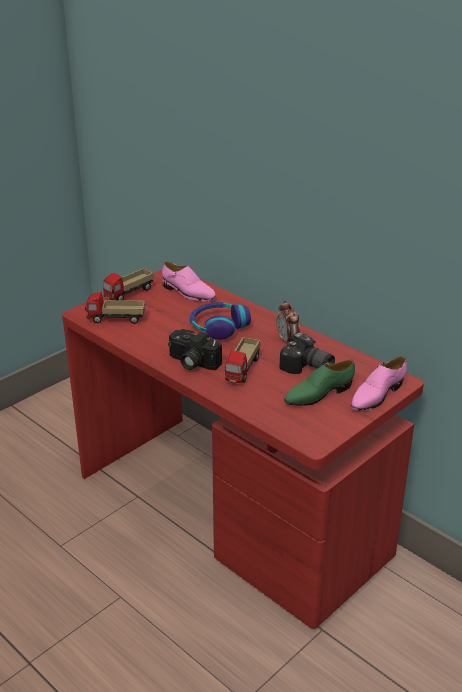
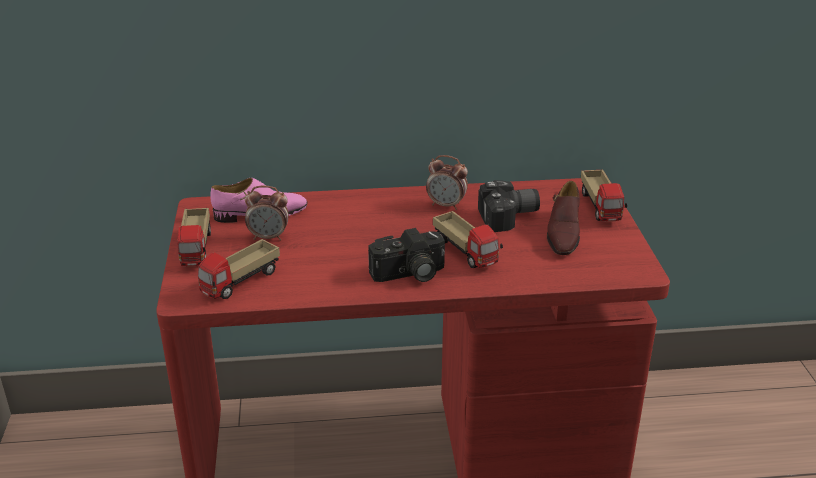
camera: 50 degrees left, 0 degrees up
(169, 306) = (269, 237): none -> alarm clock
(218, 327) = (361, 228): headphones -> none
(318, 394) = (563, 233): green shoe -> brown shoe
(376, 395) = (601, 207): pink shoe -> toy truck

